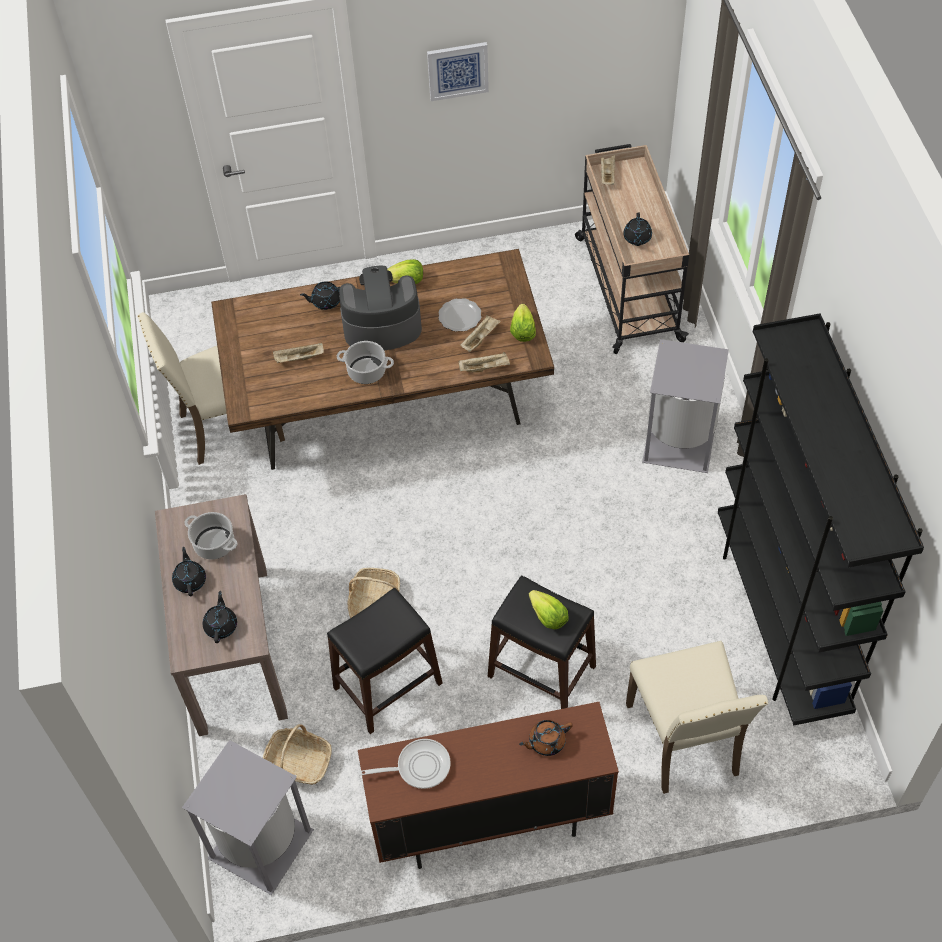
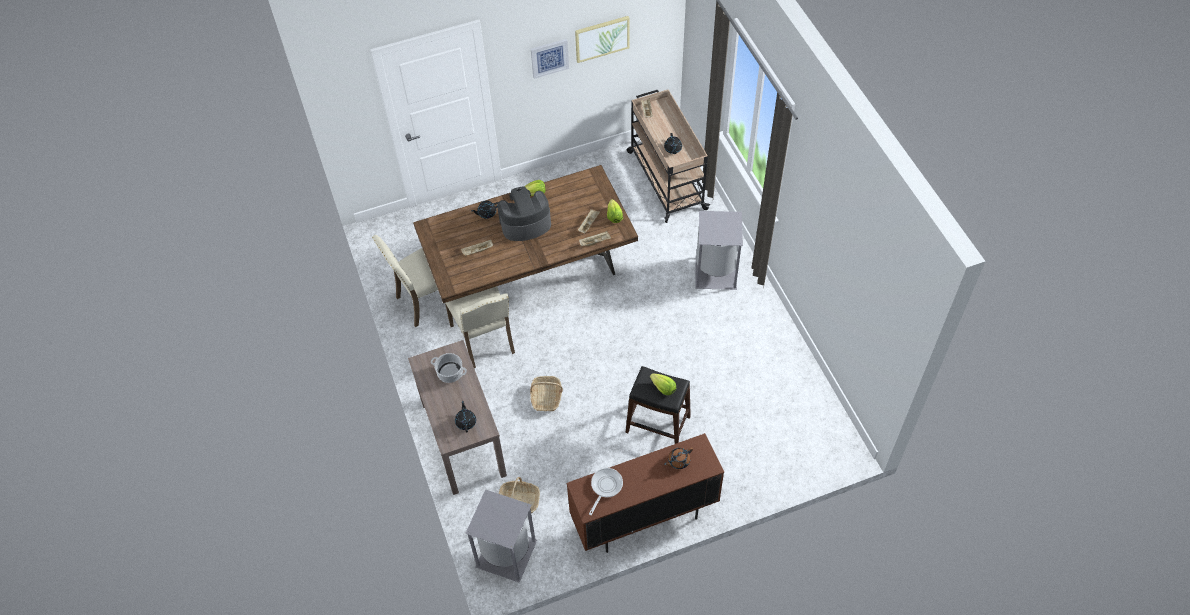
camera: 10 degrees left, 0 degrees up
(190, 580) = (440, 397): black teapot -> none
(366, 371) = (521, 254): cooking pot -> none
(387, 685) = (564, 447): black stool -> none
(418, 766) = (605, 487): frying pan -> frying pan turned 45 degrees counterclockwise
(459, 317) = (573, 212): plate -> none
(545, 49) = (602, 38): none -> picture
(686, 741) = (752, 453): beige chair -> beige chair (484, 339)
(780, 621) = (796, 373): black bookcase -> none

